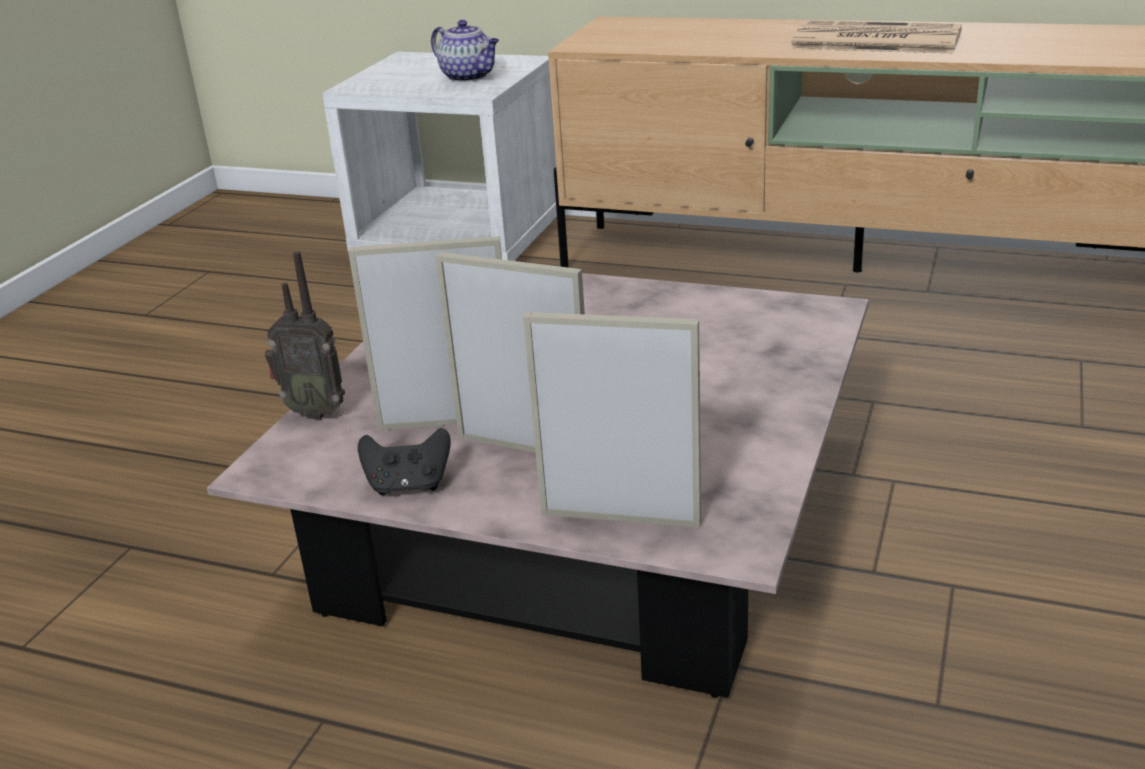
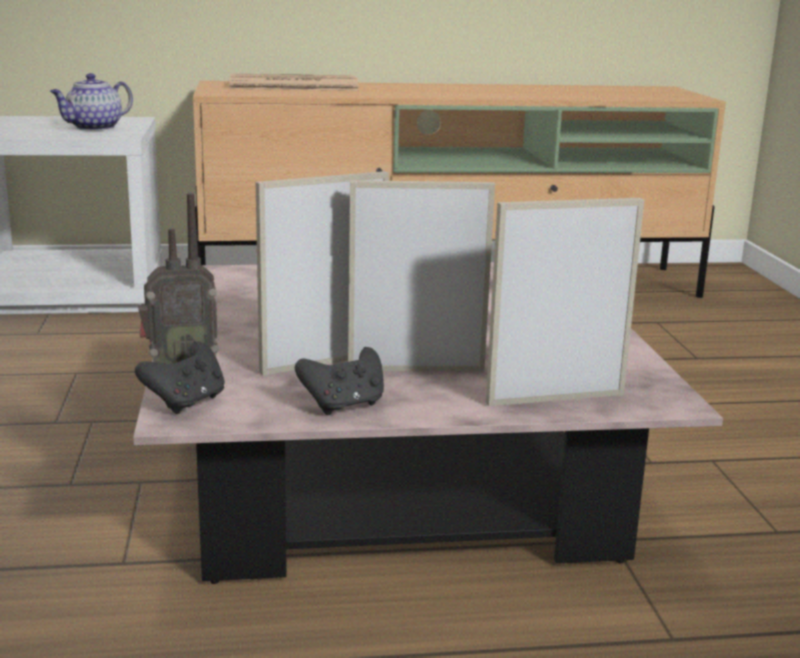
camera: 30 degrees left, 10 degrees down
(283, 454) = (186, 402): none -> black game controller
(469, 77) = (94, 128): teapot -> teapot turned 120 degrees clockwise
(873, 41) = (460, 91): newspaper -> newspaper (291, 86)

